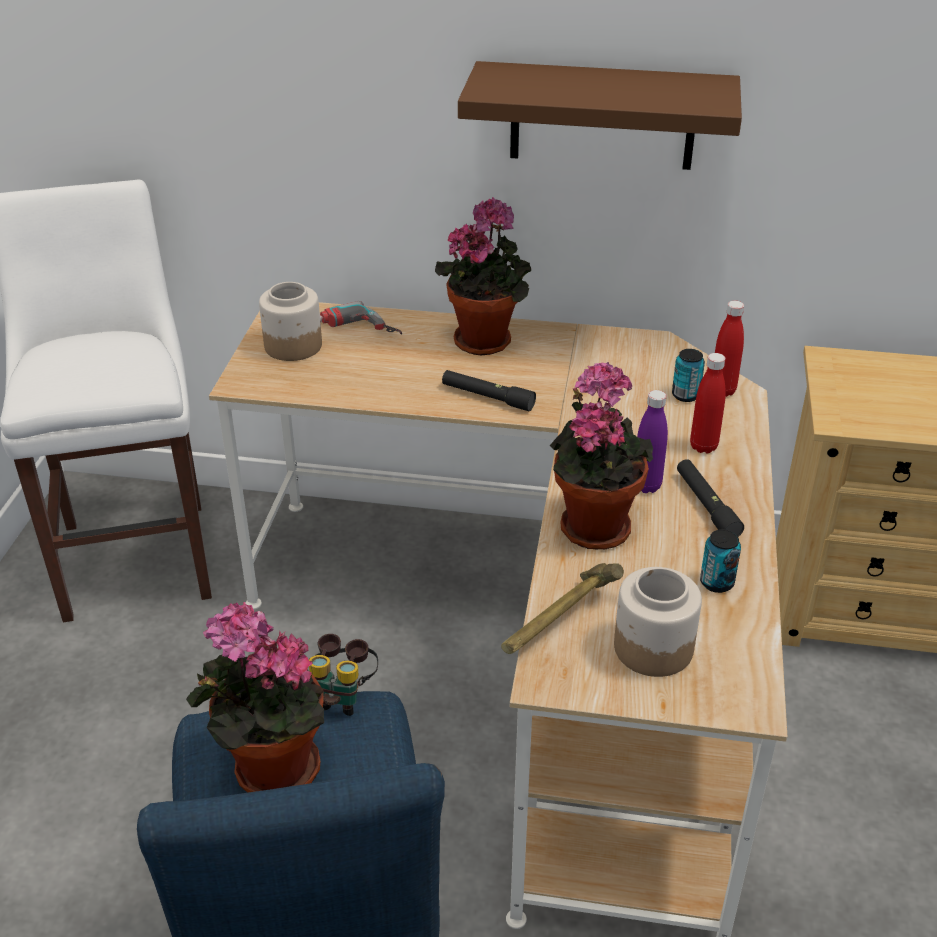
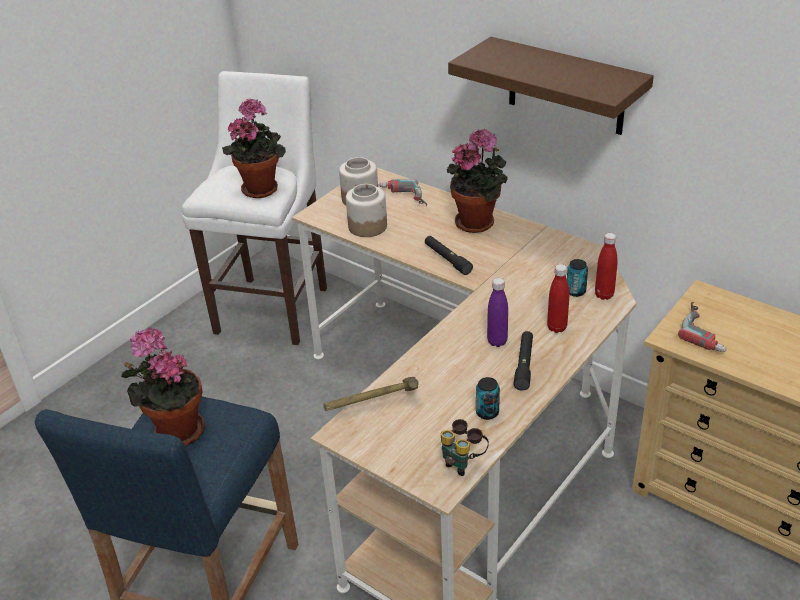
camera: 30 degrees right, 0 degrees up
(344, 696) = (240, 406): binoculars -> binoculars (463, 462)
(593, 524) = (443, 354): potted plant -> potted plant (261, 188)
(652, 647) = (414, 436): jar -> jar (367, 226)
(870, 402) = (706, 331): none -> power drill

